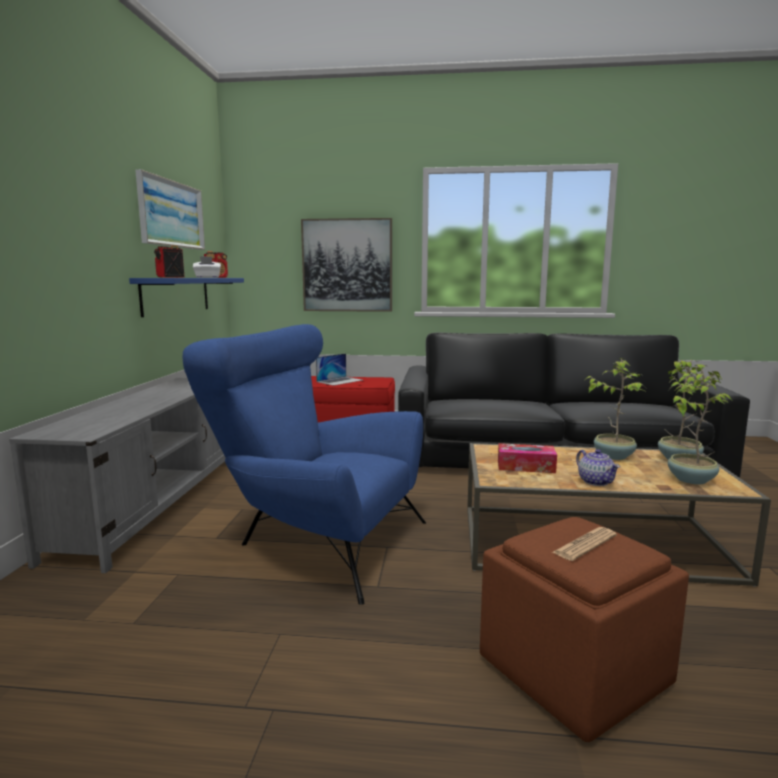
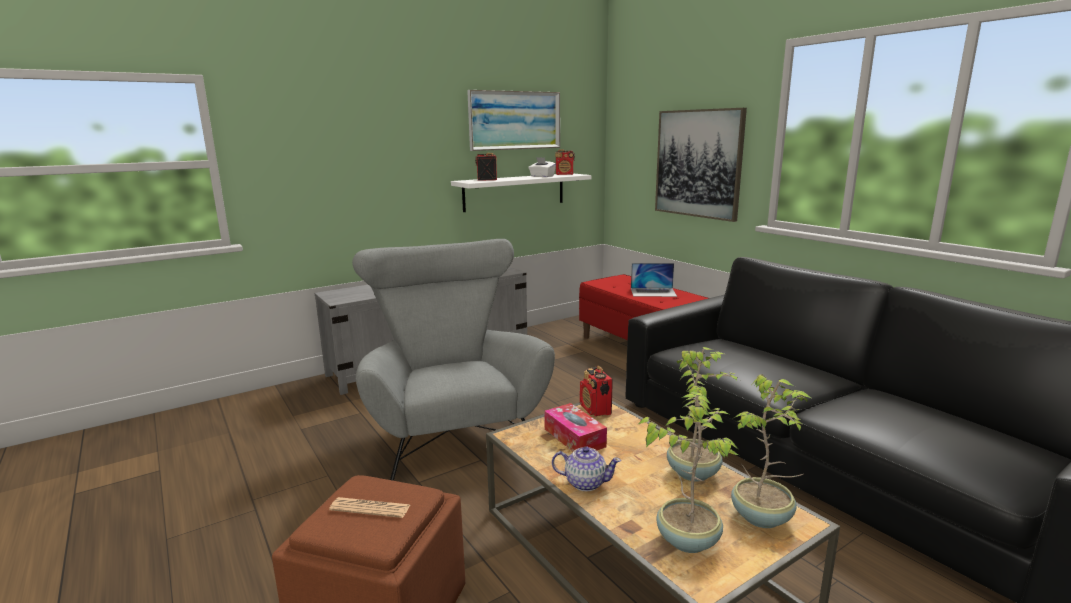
camera: 50 degrees right, 5 degrees up
(176, 295) = (514, 192): blue shelf -> white shelf
(315, 541) = (453, 431): blue armchair -> grey armchair
(491, 450) = (595, 410): none -> radio
(595, 481) = (585, 482): teapot -> teapot turned 105 degrees counterclockwise

